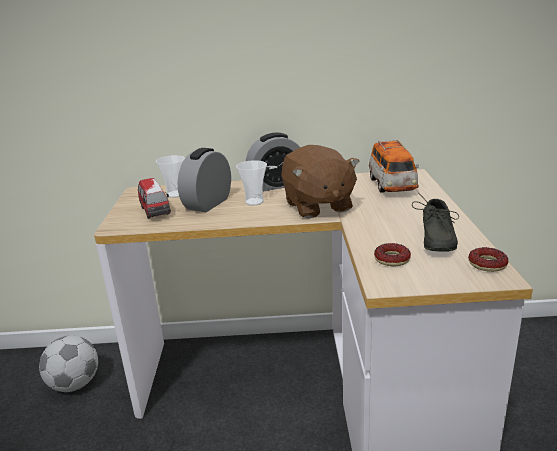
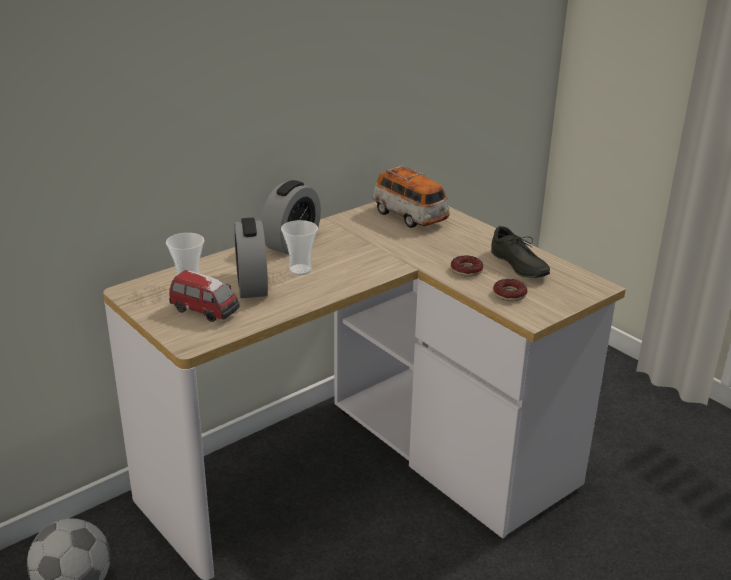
camera: 40 degrees left, 5 degrees up
(317, 206) = (373, 258): brown plush toy -> none
(487, 264) = (578, 277): donut -> donut (466, 270)

